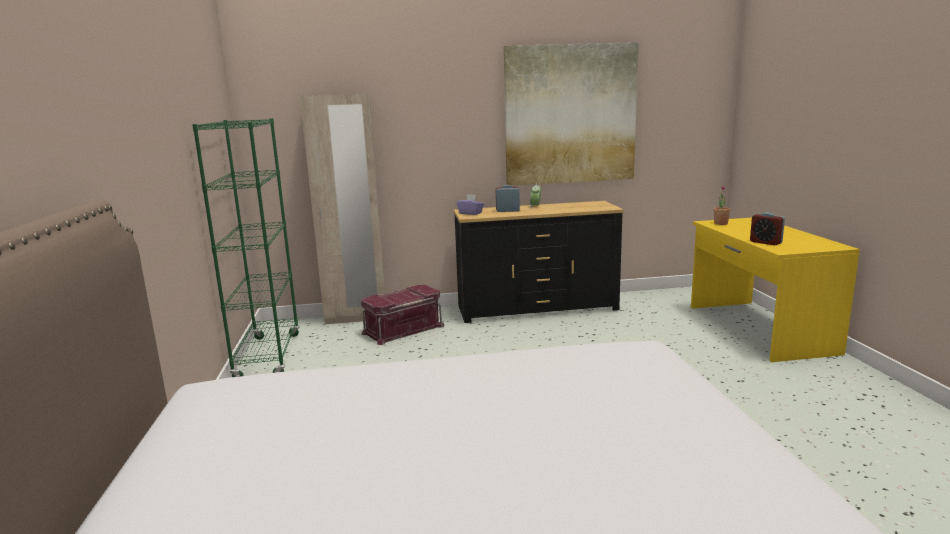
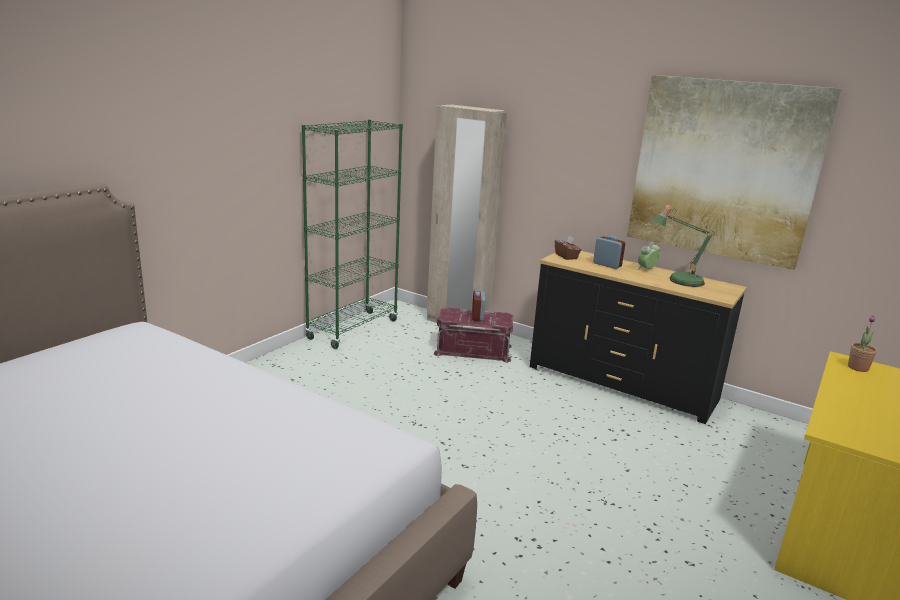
camera: 40 degrees right, 5 degrees up
(470, 213) = (566, 256): purple tissue box -> brown tissue box
(568, 206) = (680, 280): none -> table lamp
(765, 242) = (839, 413): alarm clock -> alarm clock (477, 316)

